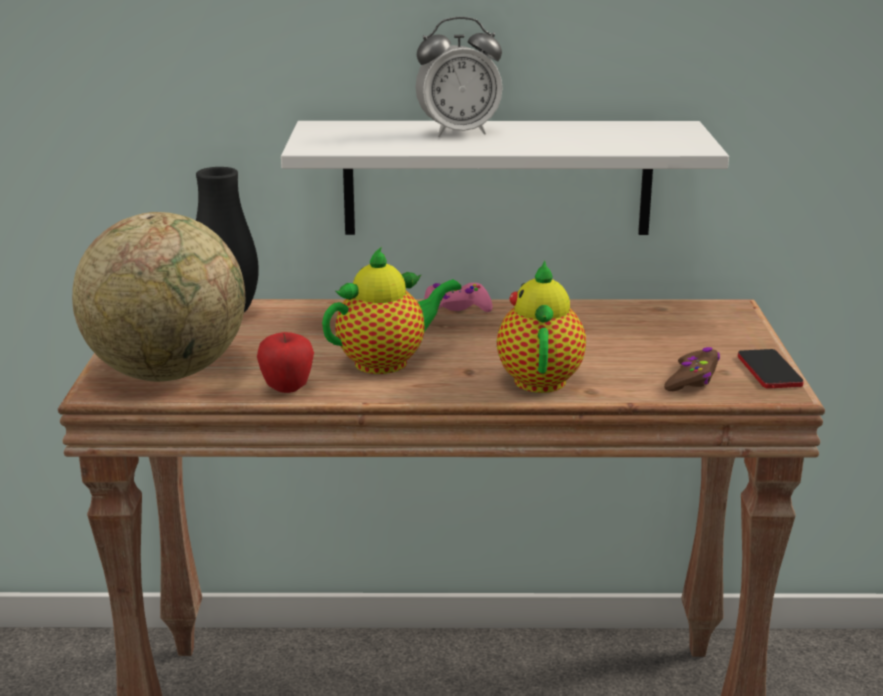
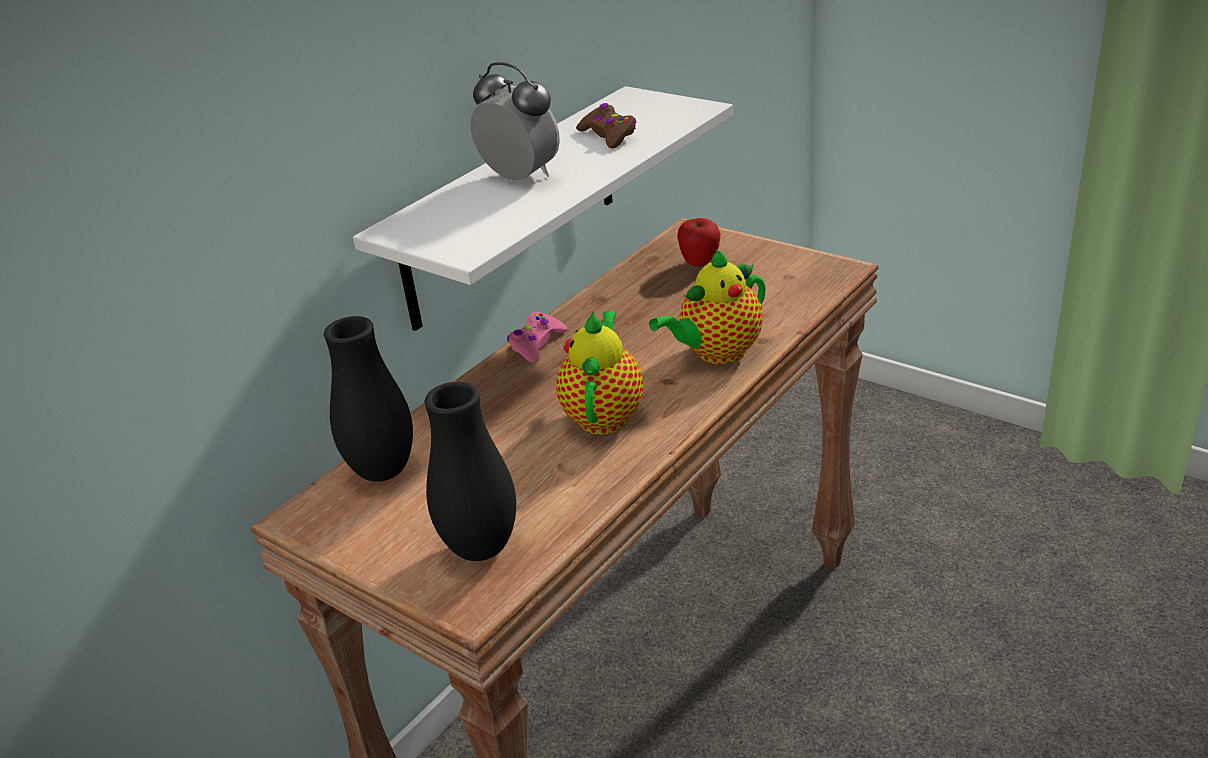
camera: 50 degrees left, 10 degrees up
(168, 373) = (481, 548): globe -> black vase
(287, 389) = (599, 486): apple -> apple (699, 263)
(458, 132) = (520, 177): alarm clock -> alarm clock turned 75 degrees counterclockwise
(539, 378) = (716, 353): teapot -> teapot turned 75 degrees counterclockwise
(692, 379) = (788, 293): brown game controller -> brown game controller (608, 135)
(769, 371) = (805, 260): phone -> none

